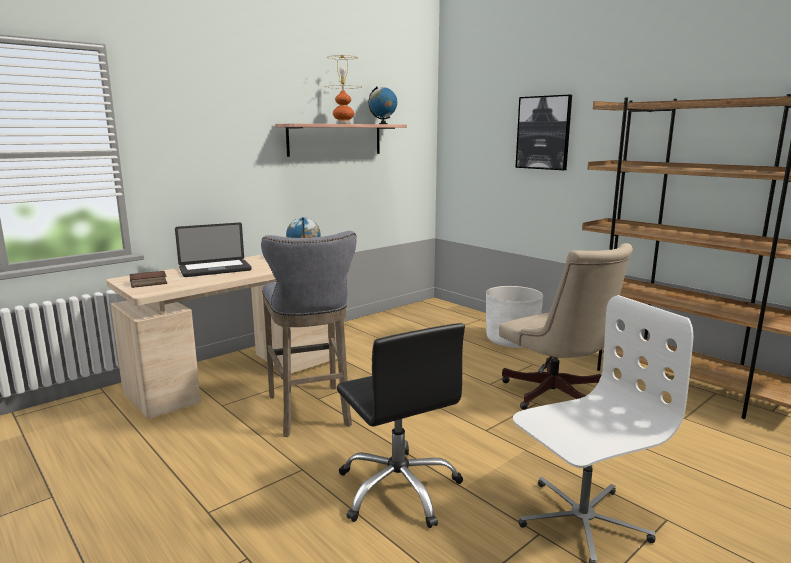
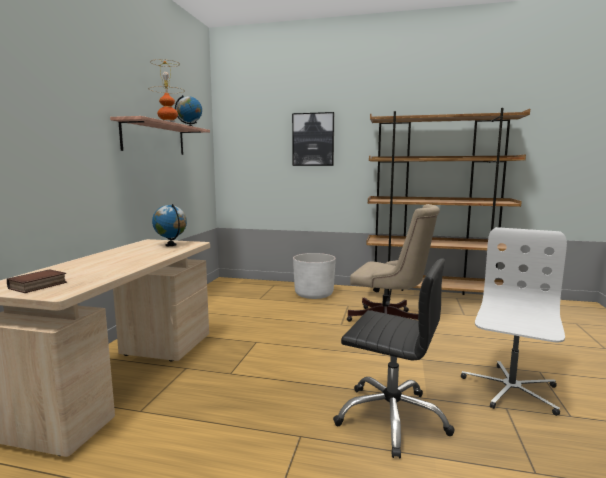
camera: 35 degrees left, 5 degrees down
(215, 269) = (96, 263): laptop -> none
(311, 413) = (240, 386): grey stool -> none

